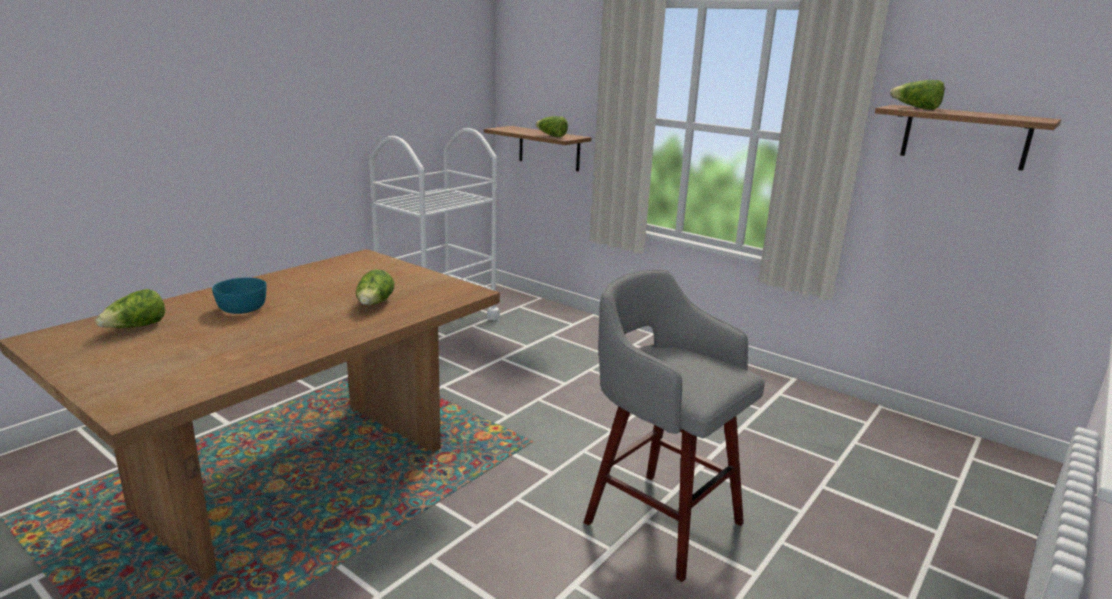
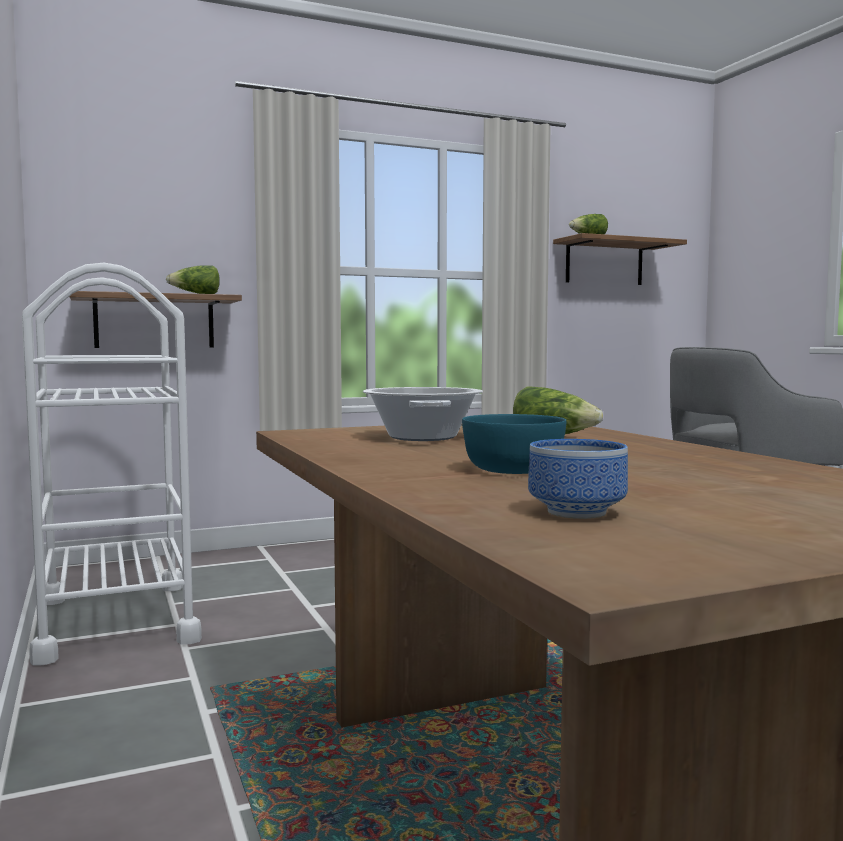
camera: 60 degrees left, 15 degrees down
(136, 327) = (576, 511): lettuce -> bowl
(358, 279) = (422, 437): none -> cooking pot

